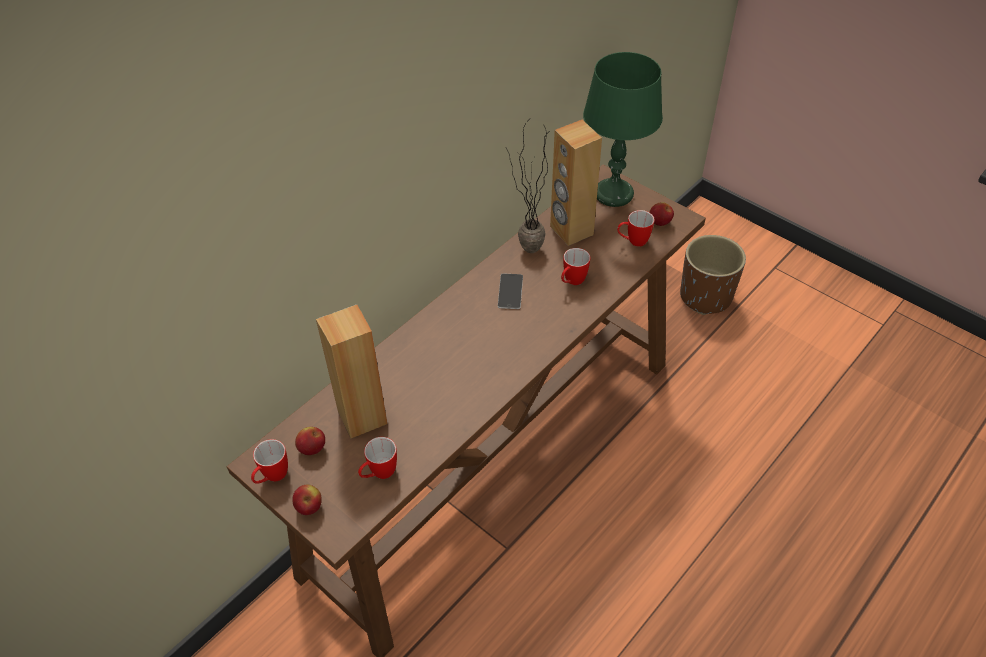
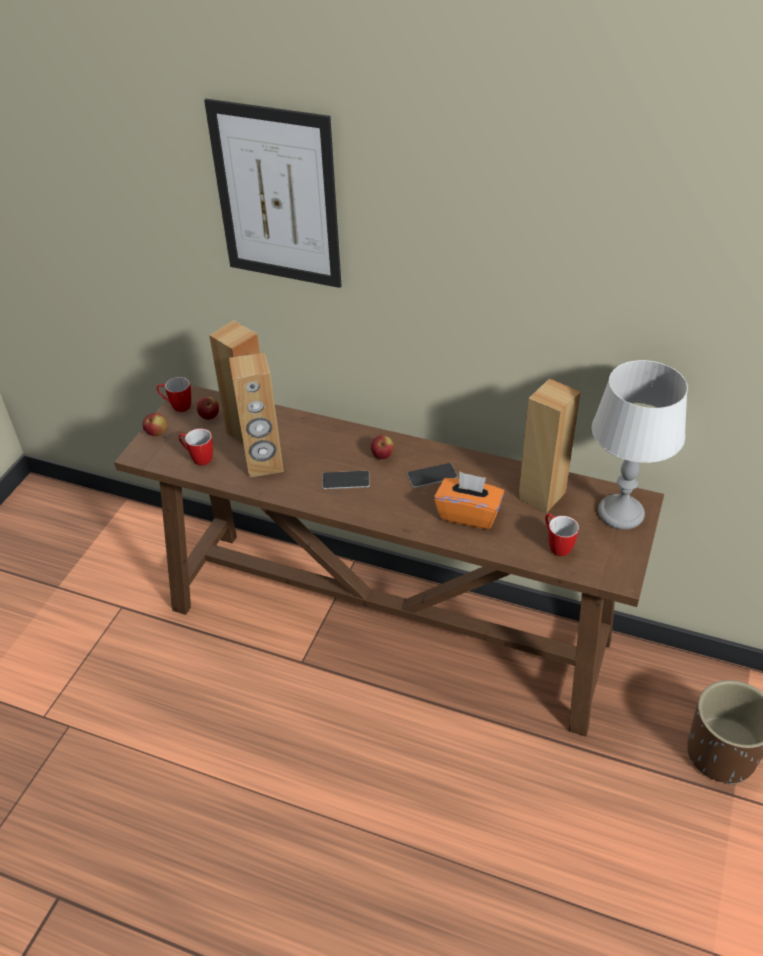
camera: 70 degrees right, 5 degrees down
(296, 154) = (277, 196): none -> picture
(423, 415) = (264, 464): none -> brown speaker
(483, 355) = (346, 480): none -> phone
(524, 253) = (488, 471): potted plant -> none
(571, 282) = (468, 514): mug -> orange tissue box
(613, 194) = (620, 513): green table lamp -> grey table lamp
(659, 222) = (601, 561): apple -> apple (382, 456)

